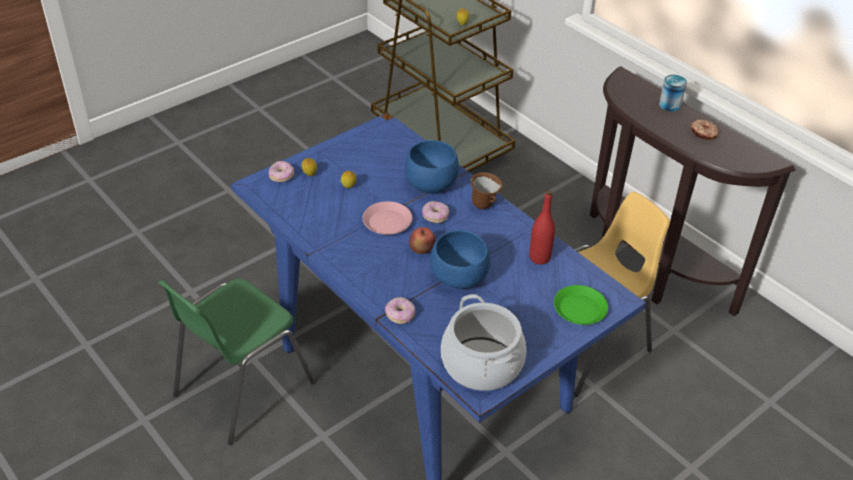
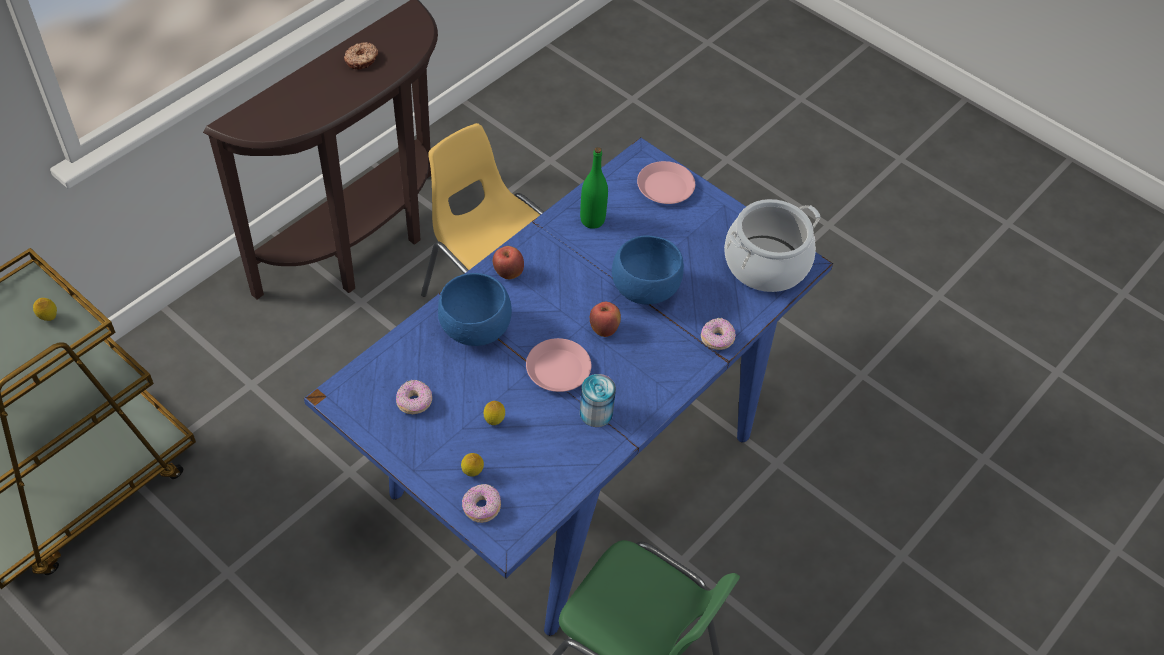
camera: 100 degrees left, 10 degrees up
(435, 217) = (538, 320): donut -> donut (414, 402)
(484, 206) = (508, 273): brown mug -> apple
(539, 258) = (592, 220): red bottle -> green bottle
(580, 309) = (665, 187): green plate -> pink plate
(670, 105) = (302, 84): can -> can (596, 413)

